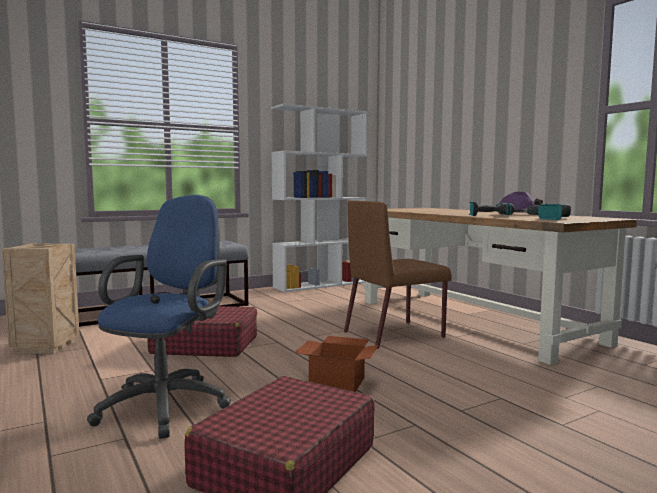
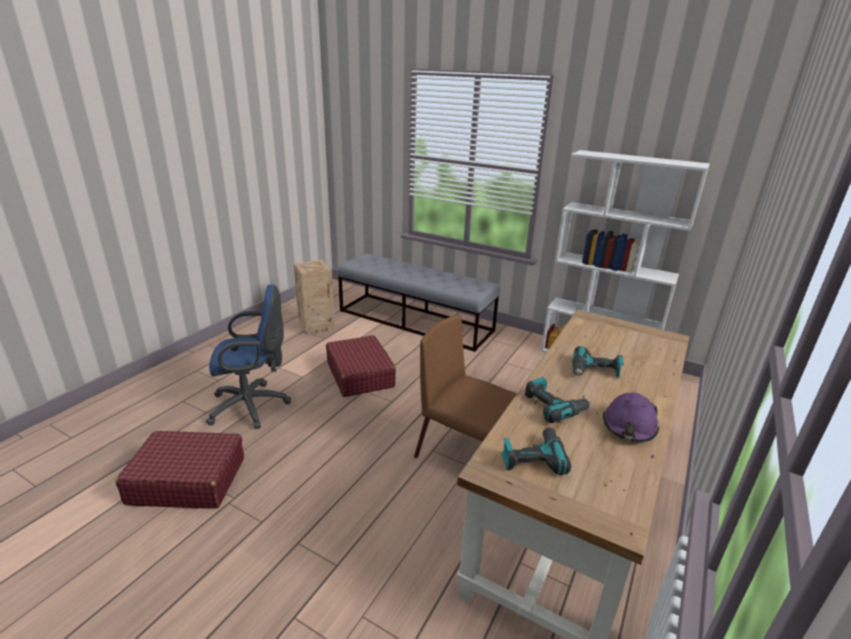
camera: 60 degrees right, 20 degrees up
(338, 383) = (322, 460): cardboard box -> none
(452, 212) = (595, 371): none -> power drill

